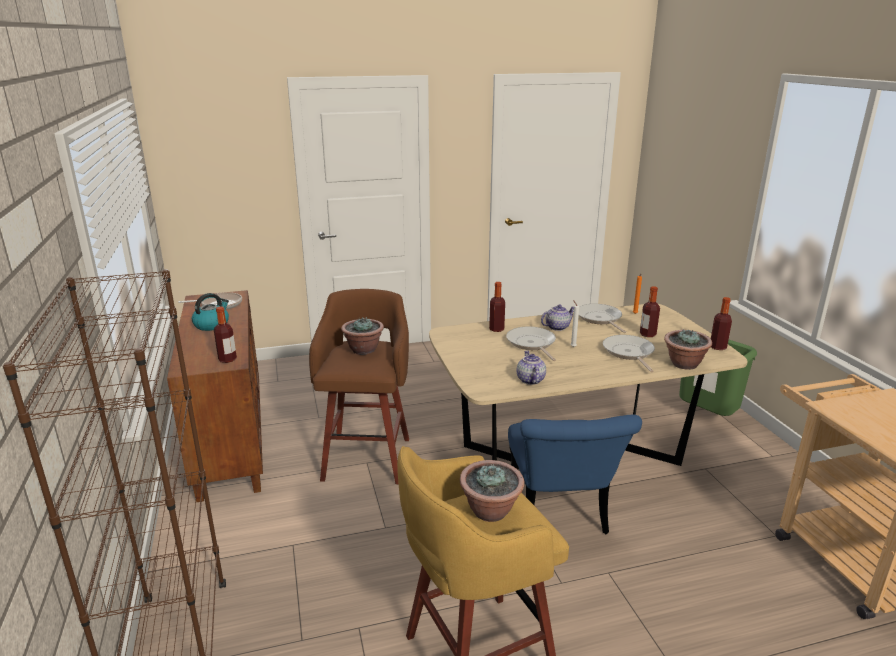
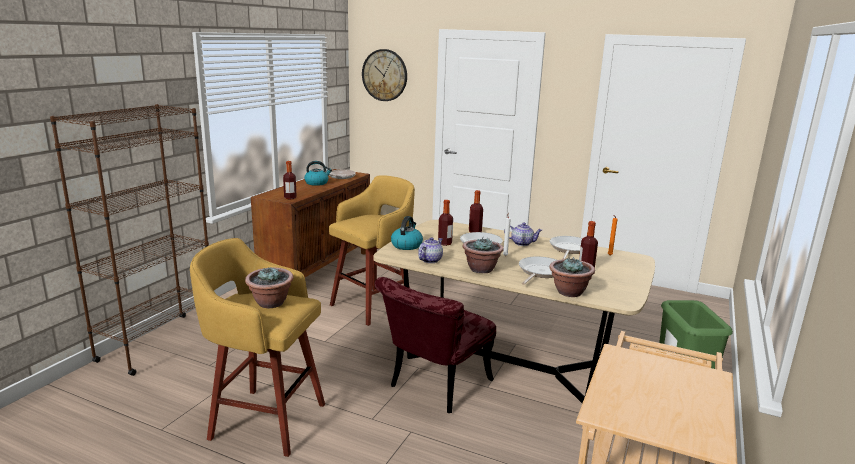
camera: 40 degrees right, 5 degrees down
(209, 147) = (384, 75): none -> wall clock
(363, 350) = (376, 219): potted plant -> potted plant (481, 269)
(367, 457) = (374, 305): brown stool -> yellow stool
(475, 371) = (406, 245): none -> kettle
(559, 516) = (434, 388): blue chair -> red chair
(718, 347) = (630, 294): bottle -> bottle (445, 243)

